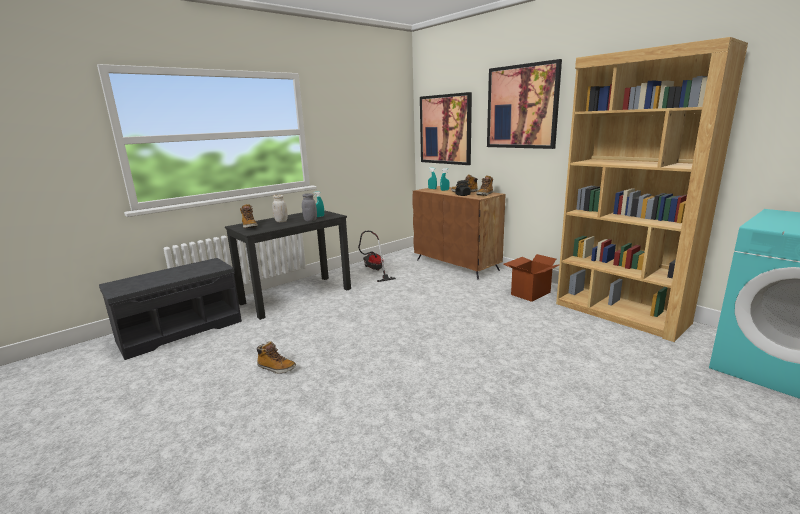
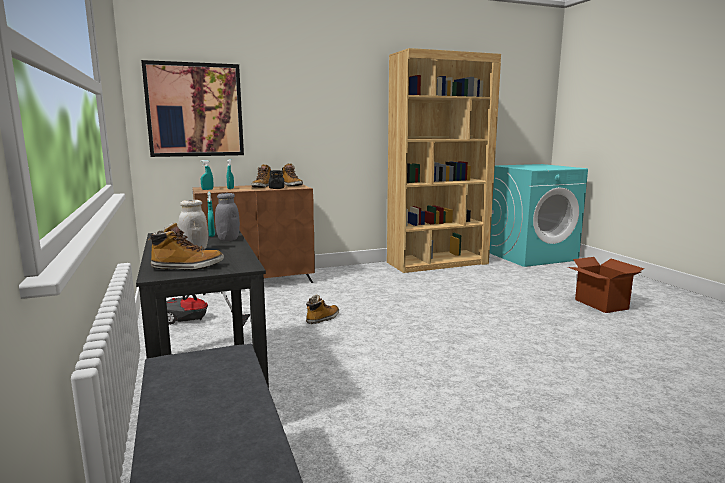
camera: 70 degrees left, 5 degrees down
(276, 368) = (457, 422): boot -> boot (322, 319)
(522, 107) = (310, 88): picture -> none
(530, 293) = (372, 274): cardboard box -> cardboard box (600, 304)

